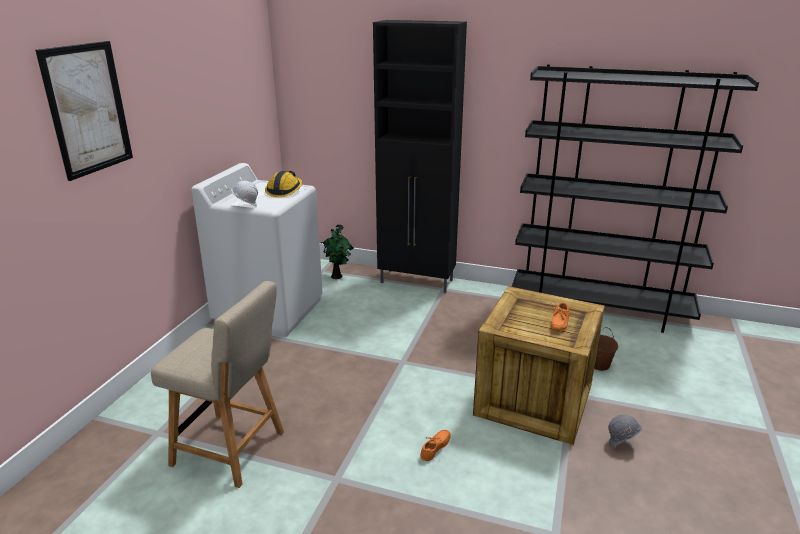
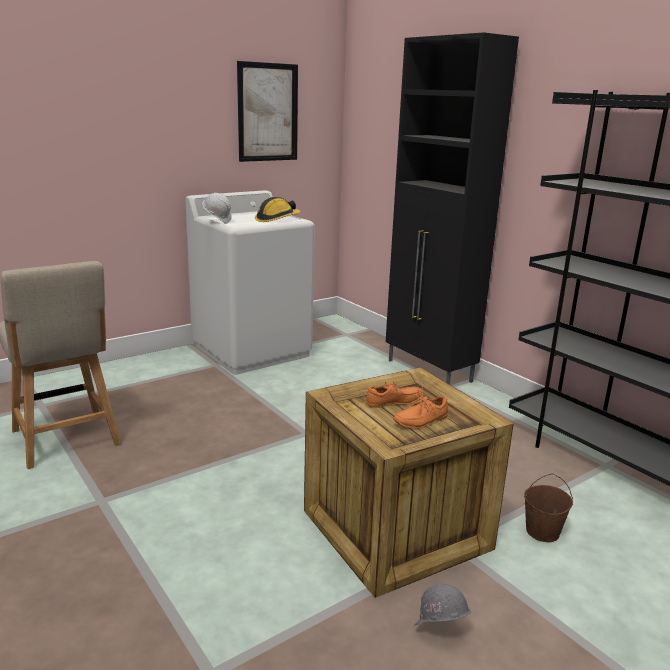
camera: 35 degrees right, 5 degrees down
(88, 109) = (66, 90): picture -> picture (268, 112)
(337, 276) = (354, 343): potted plant -> none
(436, 449) = (221, 522): orange shoe -> orange shoe (395, 403)

